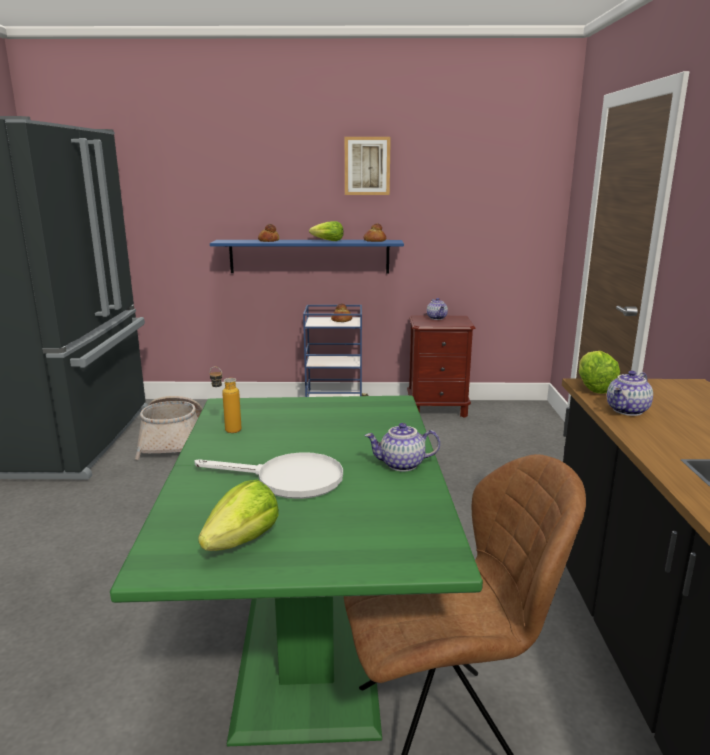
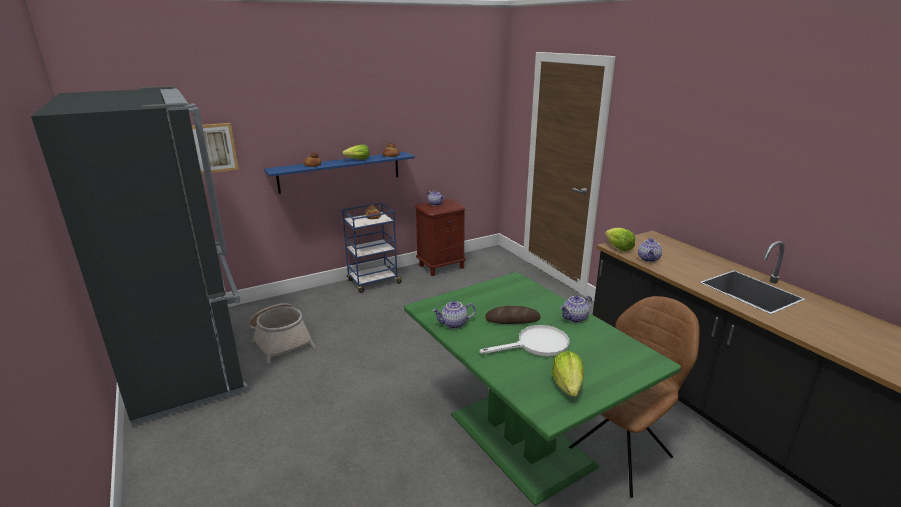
camera: 30 degrees left, 5 degrees up
(227, 429) = (454, 324): bottle -> teapot
(310, 443) = (512, 319): none -> bread
(367, 166) = (378, 100): picture -> picture (213, 148)

